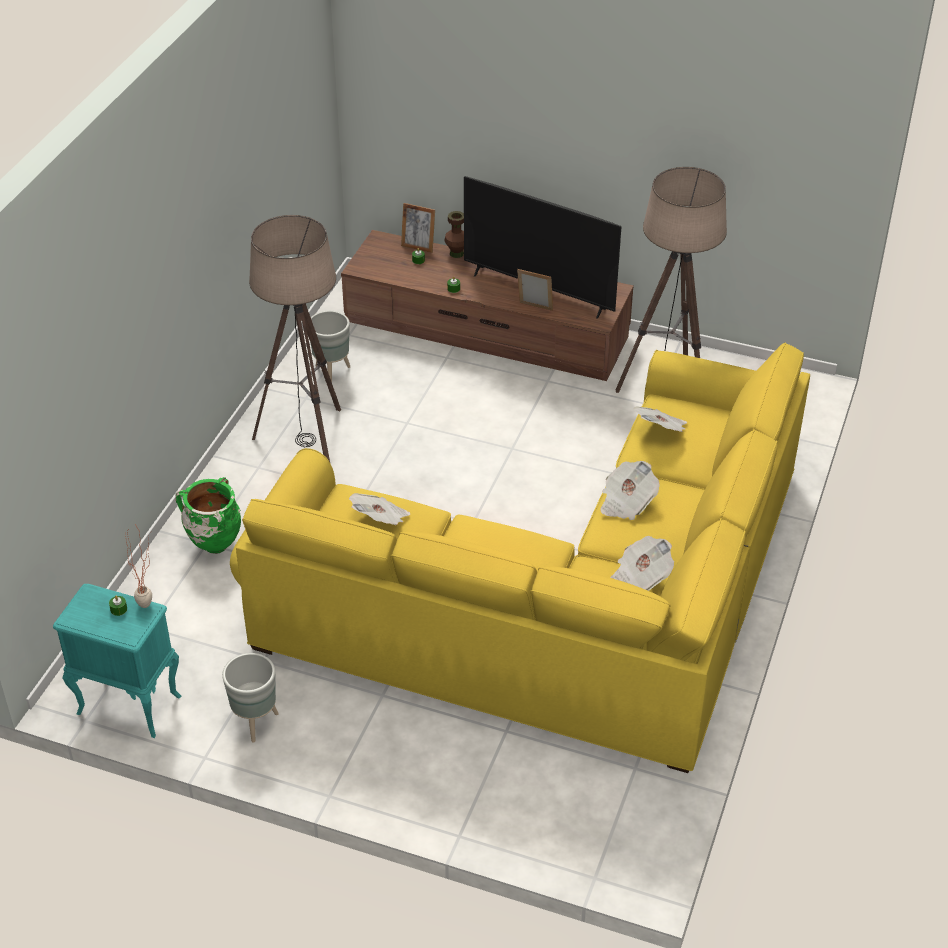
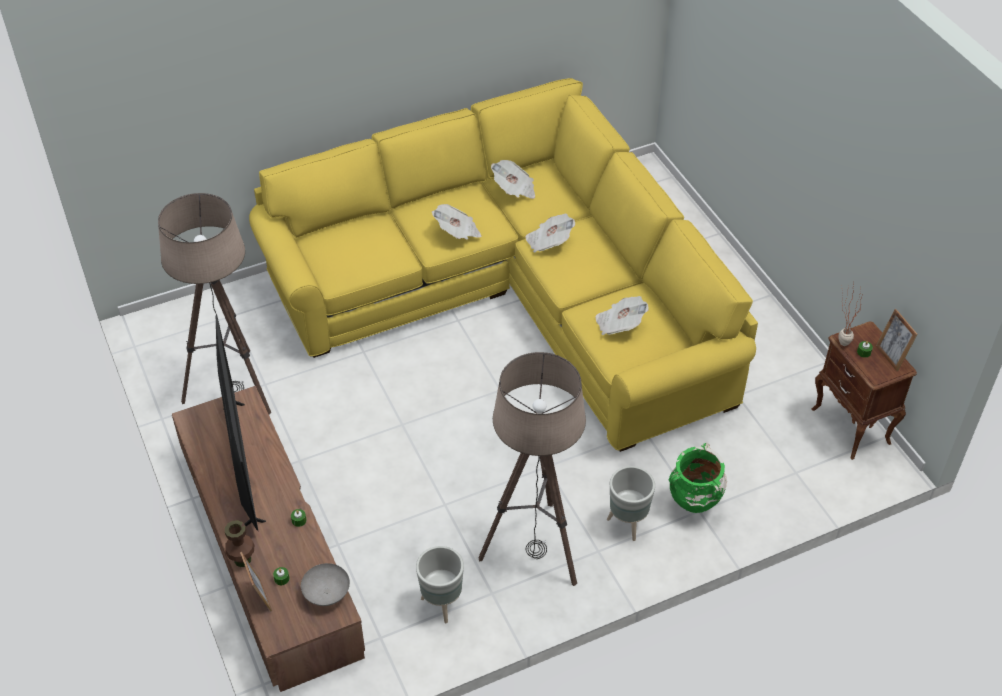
camera: 135 degrees left, 5 degrees up
(128, 705) = (851, 426): turquoise nightstand -> brown nightstand
(255, 722) = (776, 361): grey planter -> grey planter (627, 524)
(380, 270) = (326, 593): none -> grey bowl
(534, 309) = (271, 449): picture frame -> picture frame (890, 357)
(661, 430) = (367, 258): newspaper -> newspaper (549, 242)

